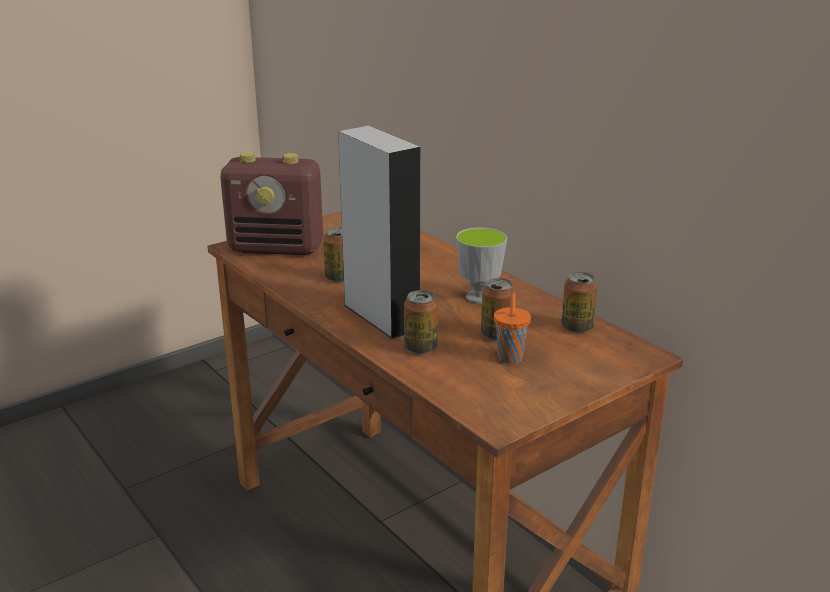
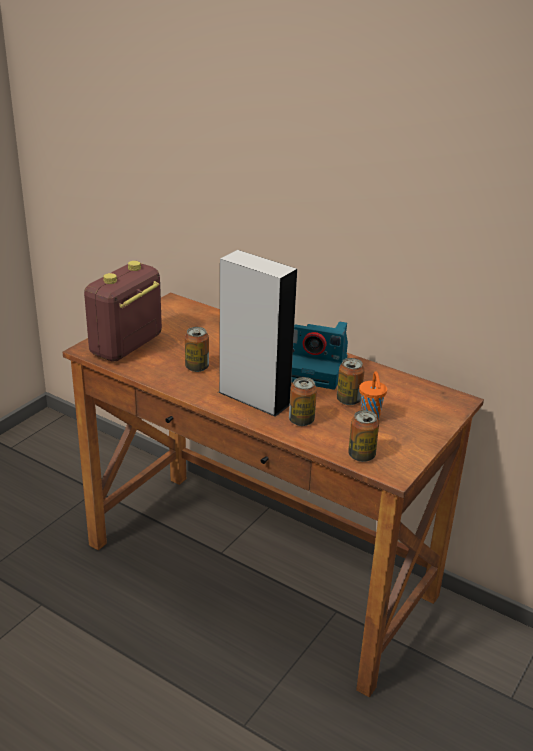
camera: 20 degrees left, 5 degrees up
(277, 248) = (126, 346): radio -> radio turned 135 degrees clockwise
(479, 297) = (316, 370): cup -> camera
(577, 327) = (400, 385): can -> can (361, 455)

